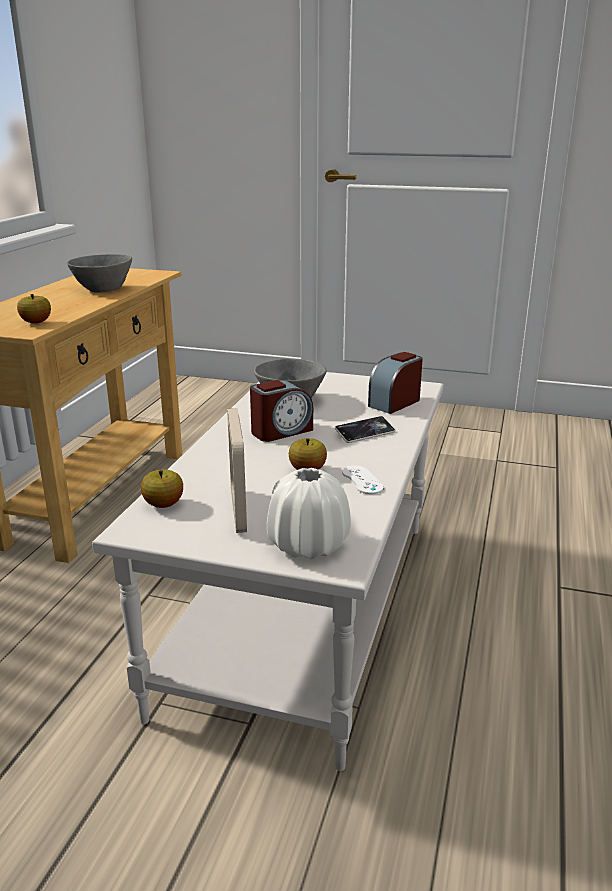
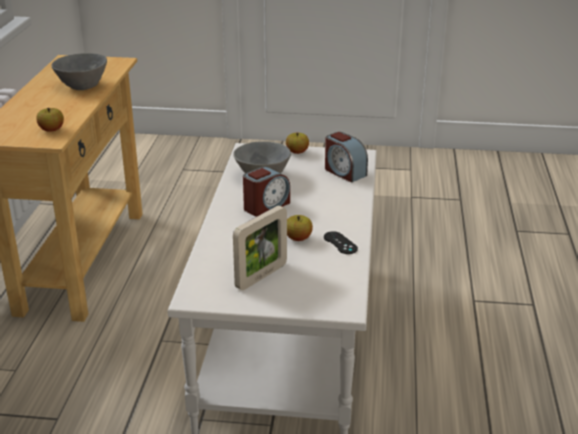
camera: 10 degrees left, 5 degrees up
(163, 504) = (205, 276): apple -> apple (297, 152)
(238, 511) = (261, 276): picture frame -> picture frame turned 120 degrees counterclockwise
(308, 545) = (319, 297): white vase -> none
(362, 480) = (340, 243): white game controller -> black game controller
(365, 433) = (330, 202): phone -> none
(395, 403) = (344, 172): alarm clock -> alarm clock turned 75 degrees counterclockwise

